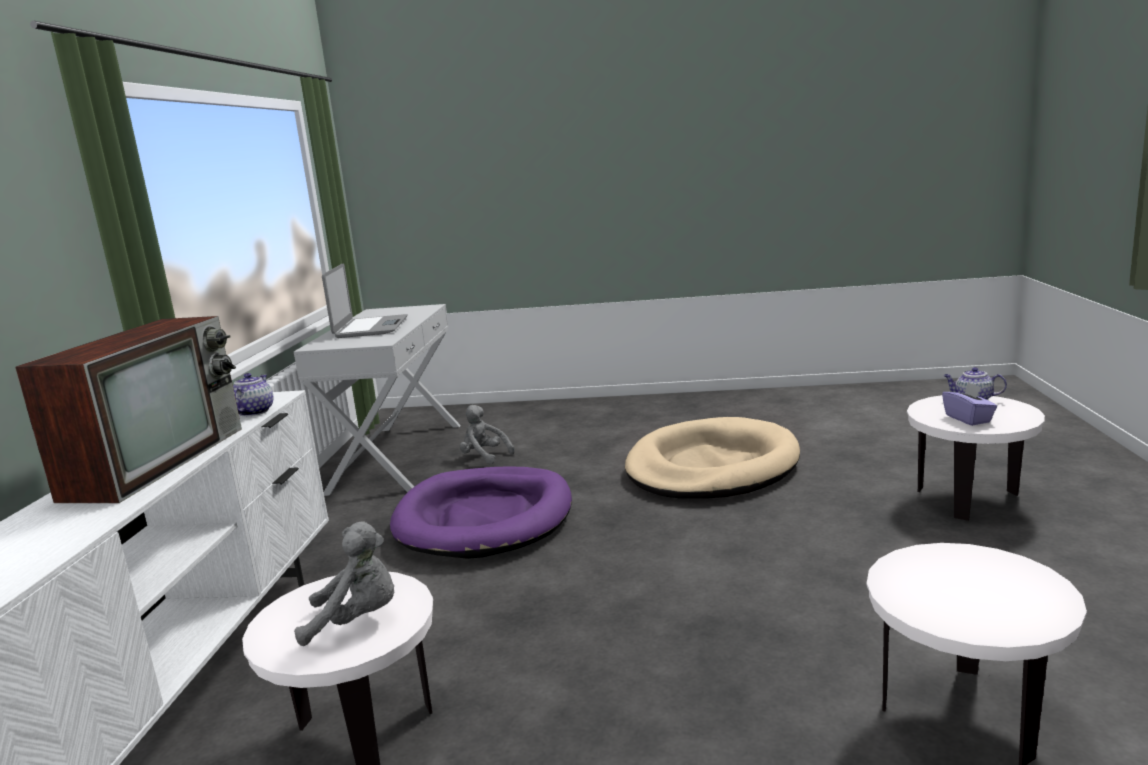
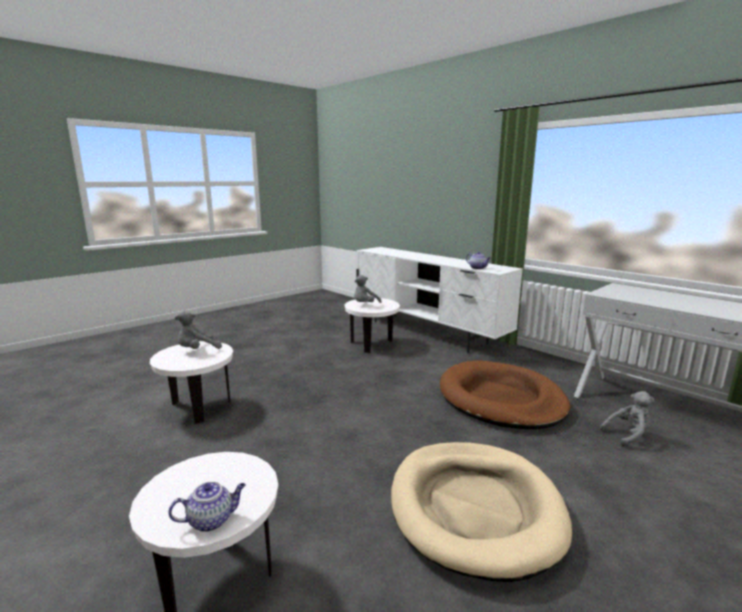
camera: 130 degrees right, 0 degrees up
(158, 460) = (441, 260): television -> none
(370, 328) = (671, 299): laptop -> none
(485, 518) = (501, 399): purple dog bed -> brown dog bed
(956, 597) = (197, 350): none -> grey plush toy
(968, 419) = (210, 474): purple tissue box -> none

